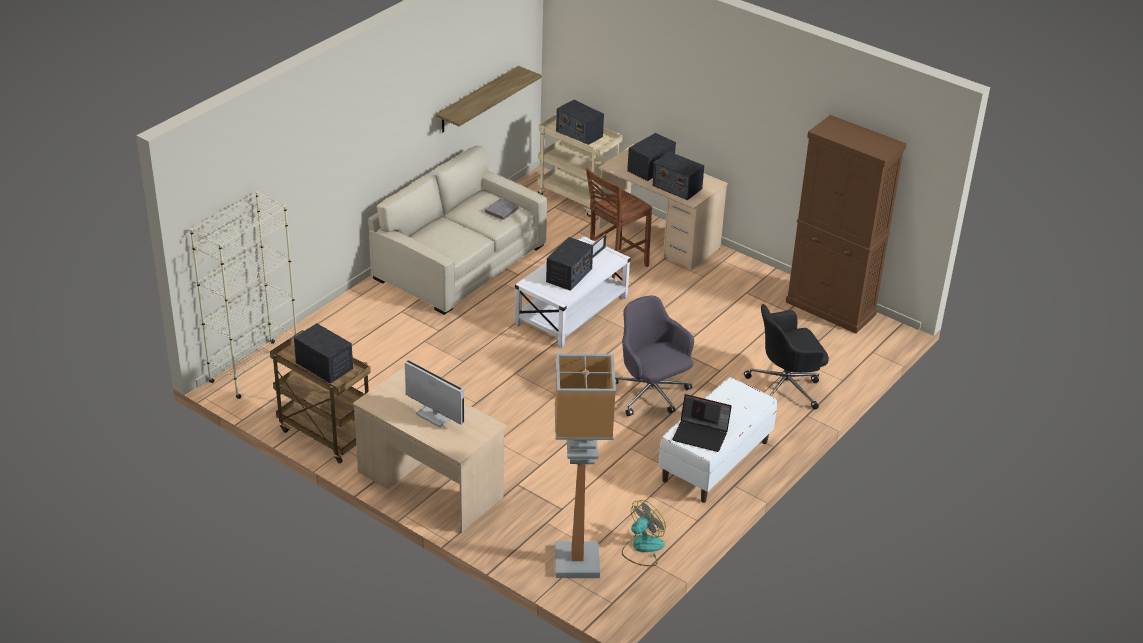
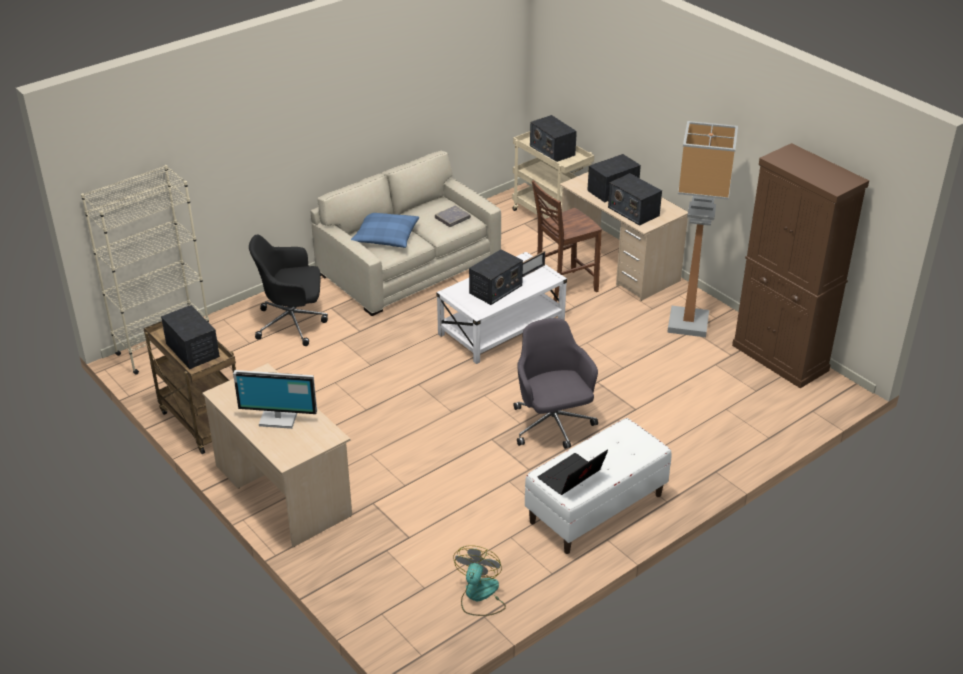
camera: 15 degrees right, 0 degrees up
(434, 416) = (278, 418): monitor -> monitor turned 135 degrees clockwise
(445, 236) = (385, 236): none -> blue pillow
(477, 100) = (447, 105): shelf -> none
(576, 563) = (400, 601): floor lamp -> floor lamp (687, 324)
(642, 548) = (479, 596): fan -> fan turned 45 degrees counterclockwise
(701, 434) = (571, 478): laptop -> laptop turned 105 degrees clockwise
(786, 387) = (702, 437): black office chair -> black office chair (293, 323)

